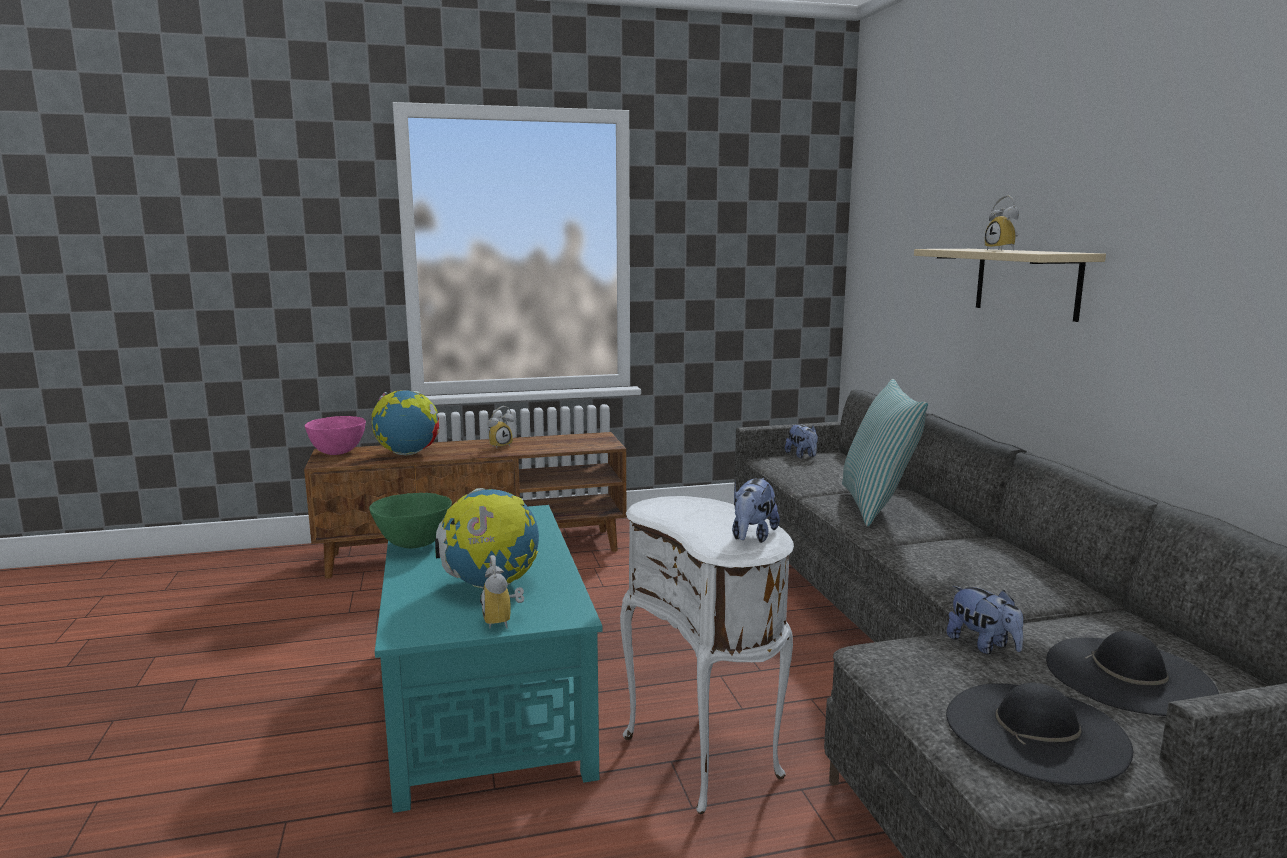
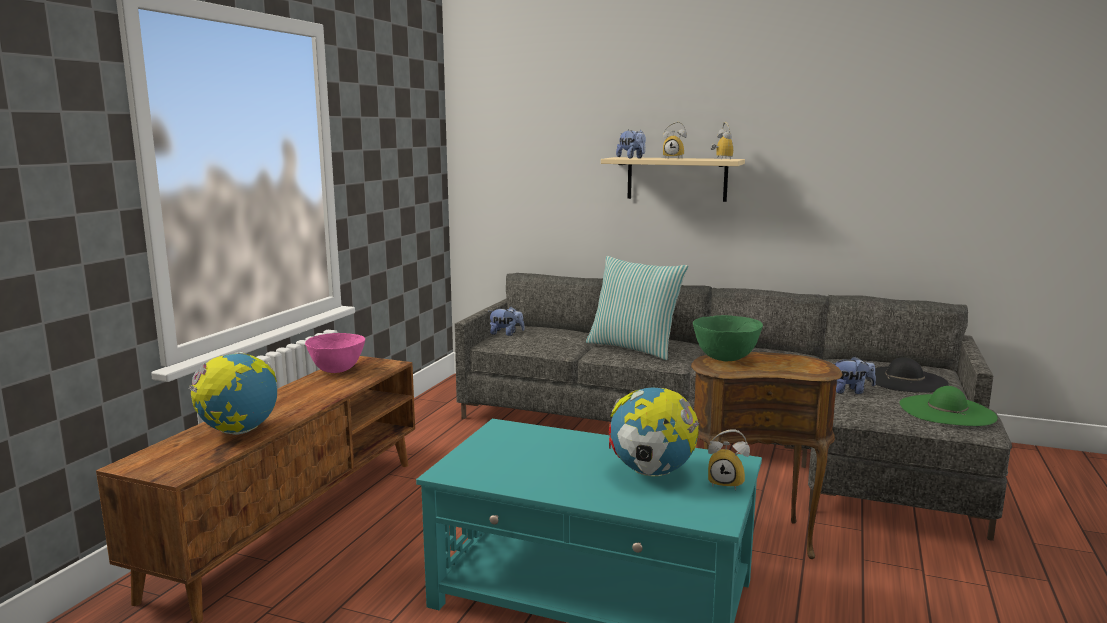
camera: 55 degrees left, 0 degrees up
(337, 453) = (149, 461): pink bowl -> pink bowl (336, 370)
(414, 544) = (514, 482): green bowl -> green bowl (725, 359)
(499, 446) = (303, 394): alarm clock -> alarm clock (720, 159)
(706, 757) = (753, 536): white side table -> brown side table
(752, 537) = (801, 361): plush toy -> plush toy (632, 158)
(1036, 731) = (946, 411): black hat -> green hat

